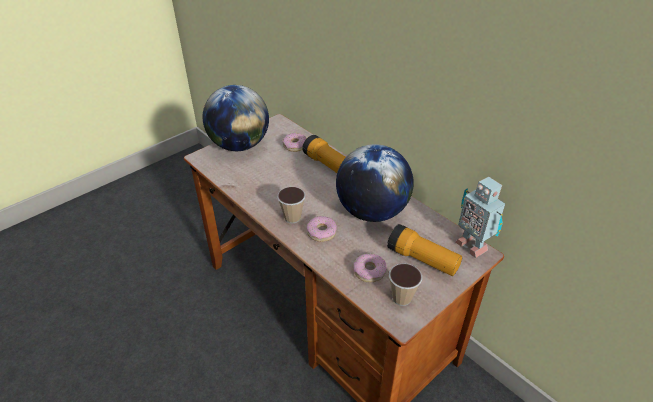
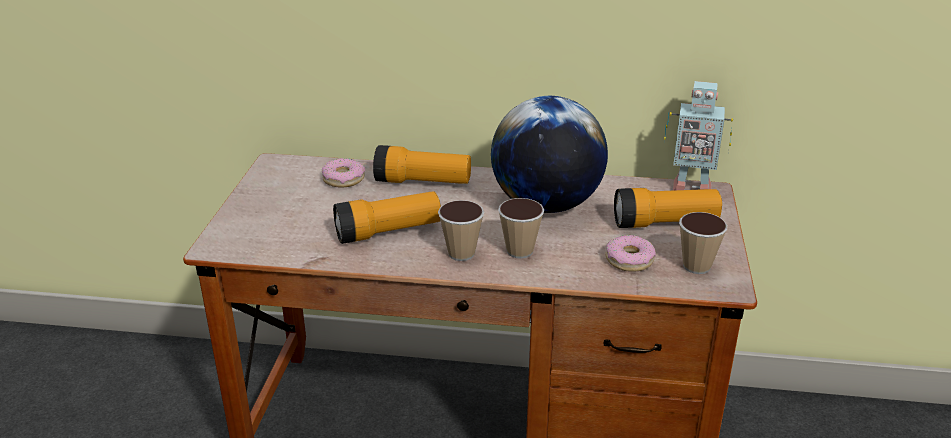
camera: 40 degrees left, 10 degrees down
(239, 145) = (258, 210): globe -> none
(276, 187) = (388, 232): none -> flashlight
(321, 232) = (519, 251): donut -> cup

